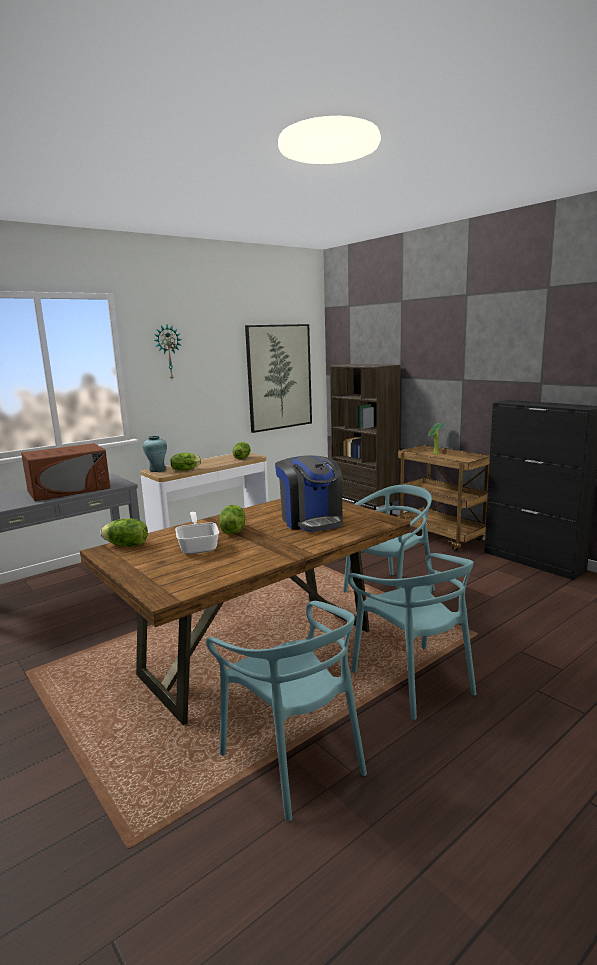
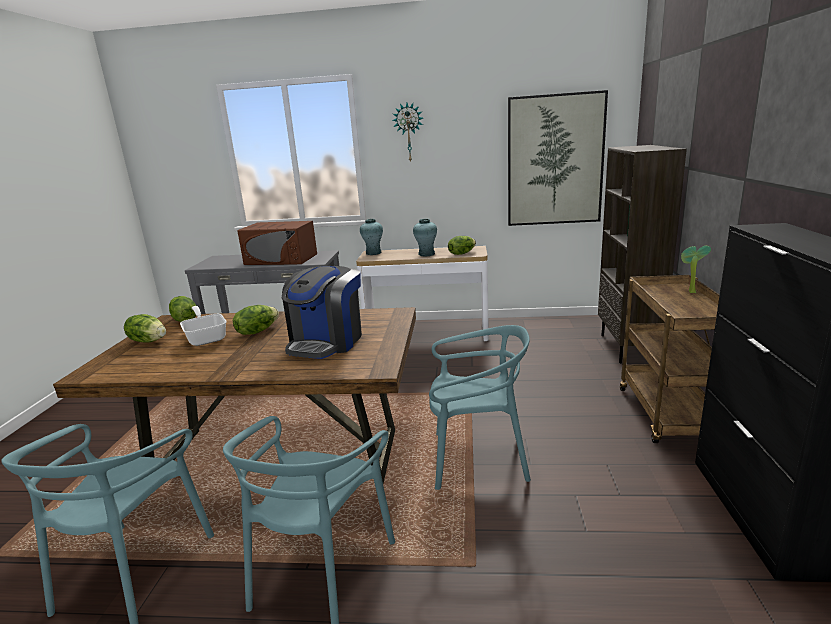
camera: 45 degrees right, 5 degrees up
(185, 470) = (390, 257): lettuce -> lettuce (149, 341)
(198, 546) = (206, 337): frying pan -> frying pan turned 60 degrees counterclockwise
(213, 463) = (426, 254): none -> turquoise vase

